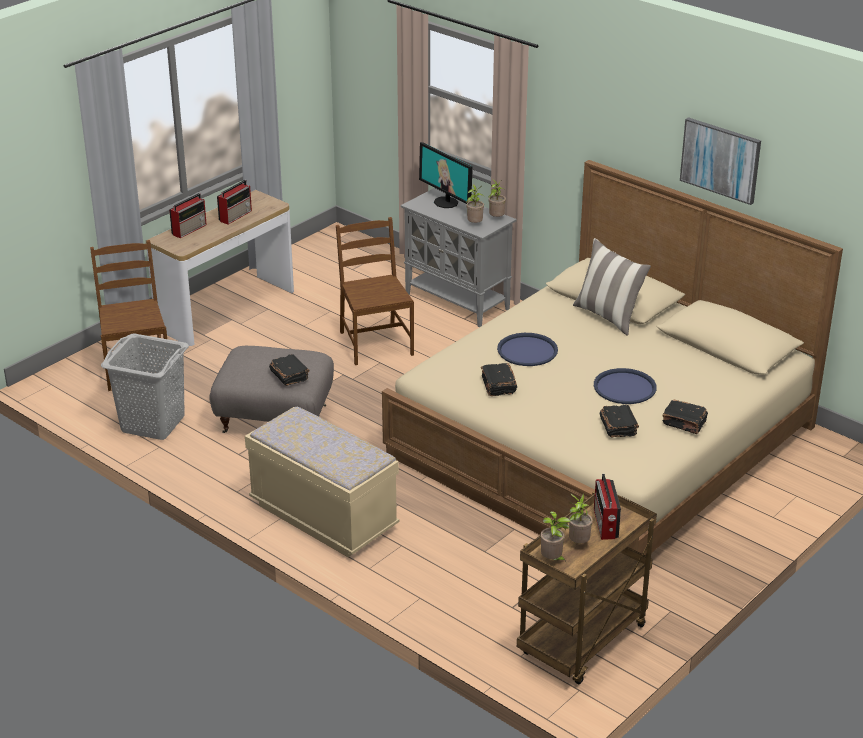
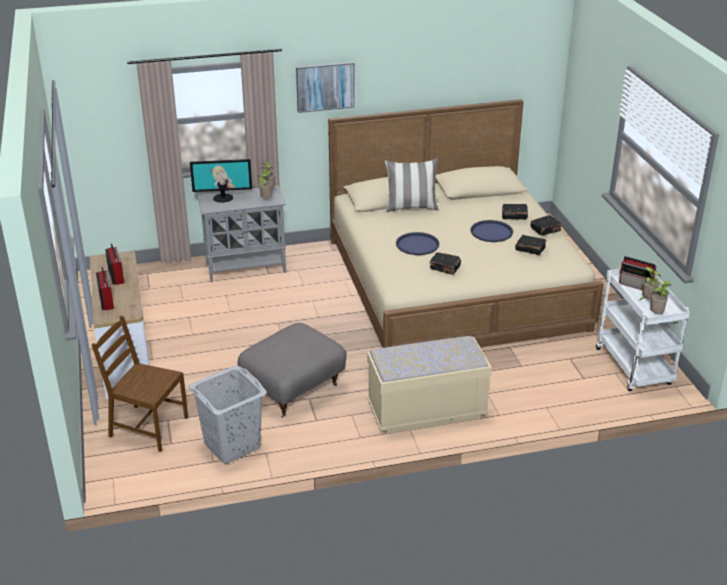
camera: 55 degrees left, 0 degrees up
(289, 376) = (314, 344): black book -> black book (514, 216)
(375, 343) = (252, 316): brown chair -> none
(582, 642) = (635, 368): brown cart -> white cart
(720, 160) = (430, 77): picture -> picture (325, 86)

